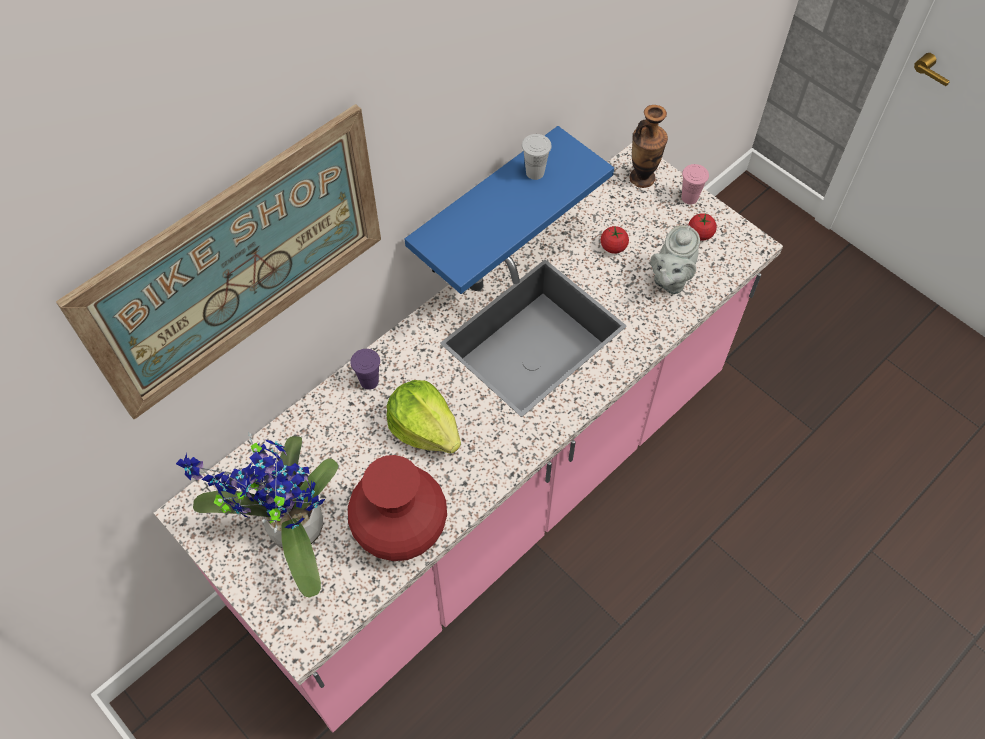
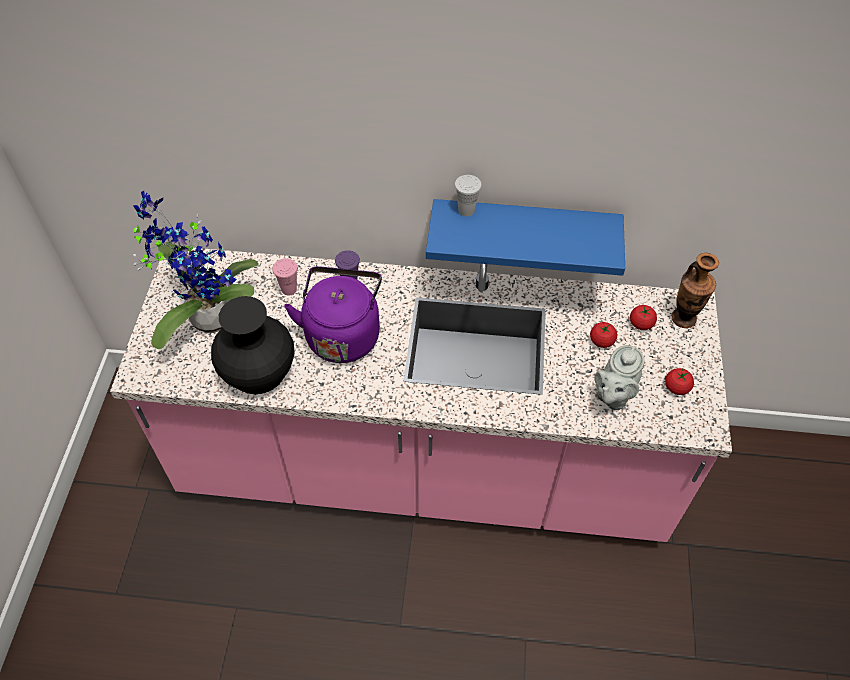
camera: 50 degrees right, 5 degrees down
(239, 263) = (274, 105): picture -> none
(400, 527) = (258, 371): red vase -> black vase
(425, 428) = (343, 334): lettuce -> purple kettle
(535, 172) = (566, 228): white cup -> white cup (466, 210)
(621, 208) = (641, 324): none -> tomato
(670, 279) = (613, 395): grey teapot -> grey teapot turned 45 degrees counterclockwise
(689, 198) = (701, 359): pink cup -> pink cup (289, 289)

